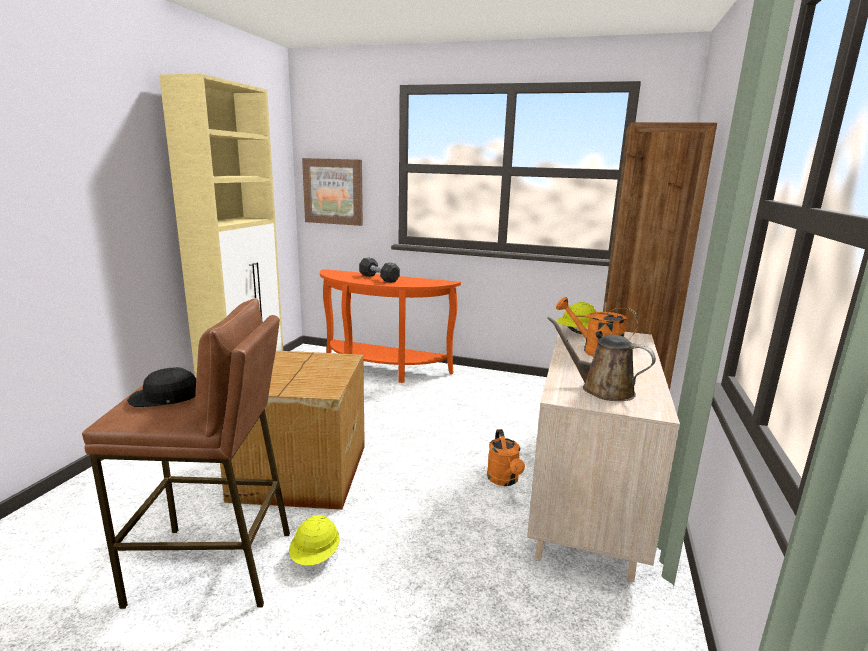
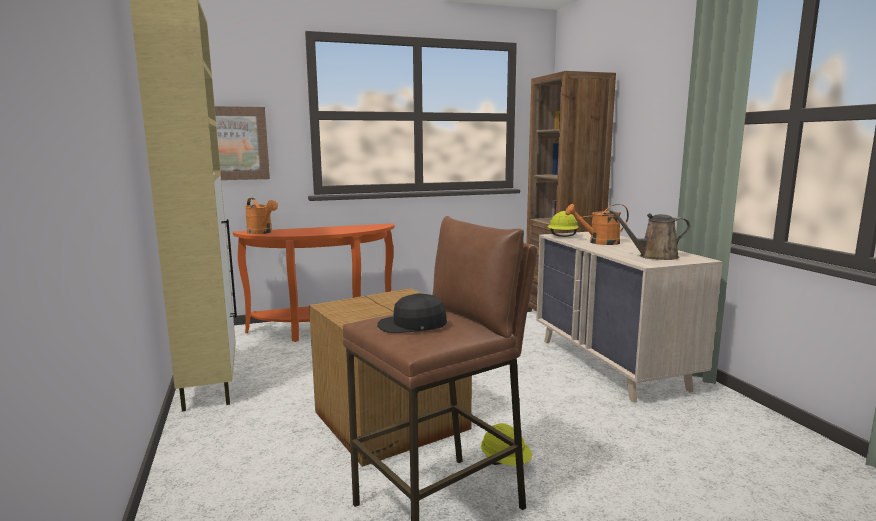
camera: 35 degrees left, 5 degrees down
(165, 397) = (412, 325): black cap -> black cap turned 45 degrees clockwise
(379, 278) = (316, 230): black dumbbell -> none
(504, 480) = (547, 370): orange watering can -> orange watering can (262, 232)

